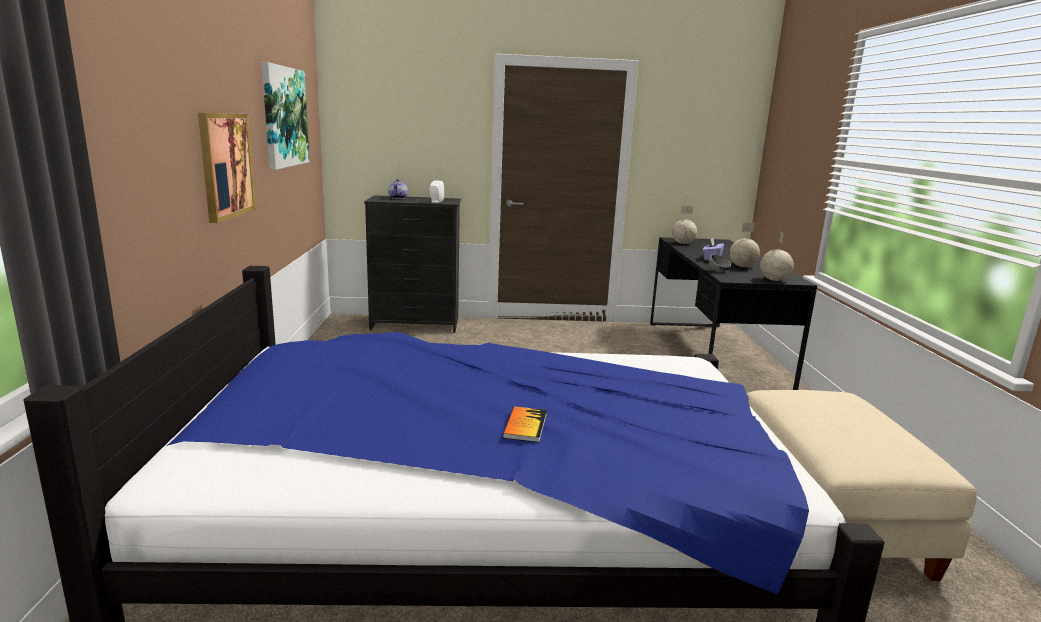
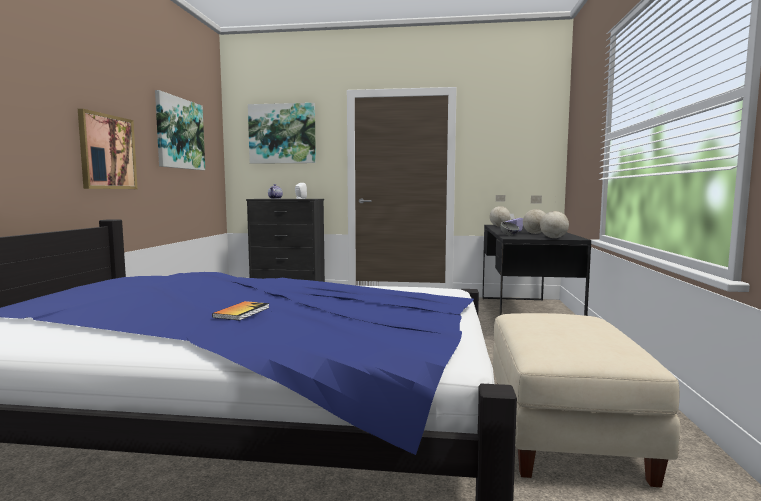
camera: 10 degrees right, 10 degrees down
(404, 108) = (282, 133): none -> picture

